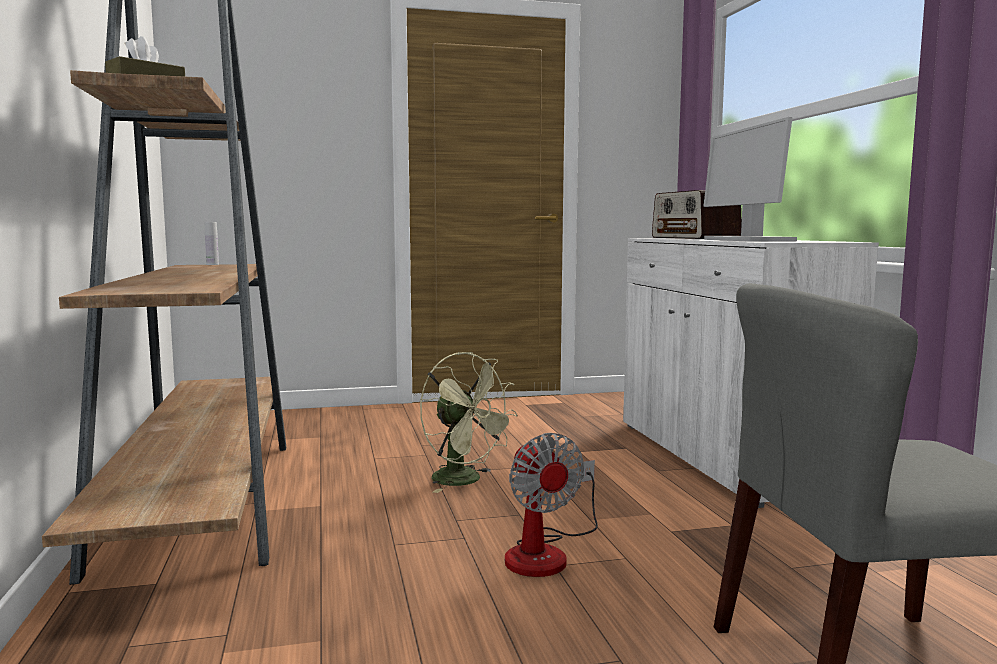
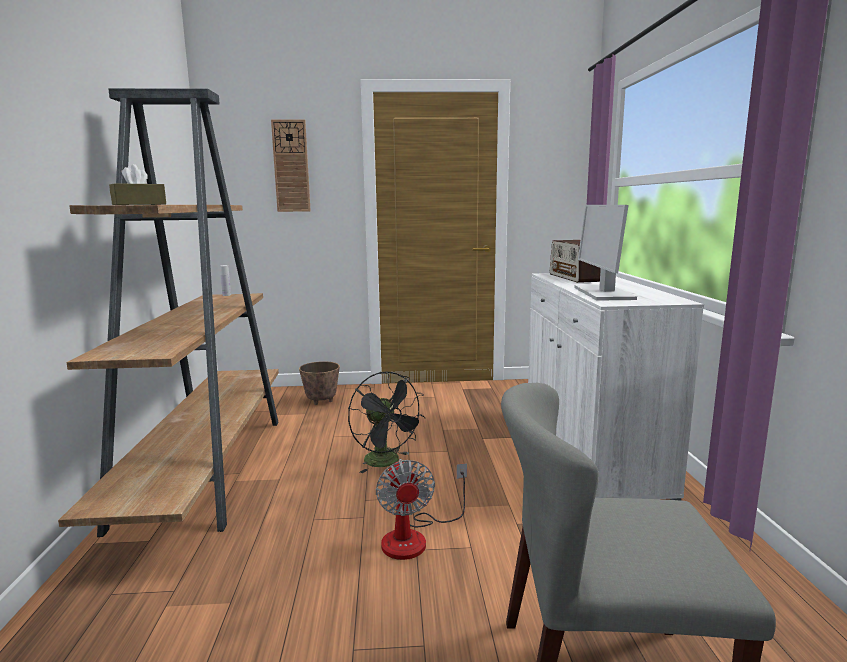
camera: 10 degrees right, 5 degrees up
(293, 99) = (291, 166): none -> wall clock
(337, 423) = (321, 401): none -> planter
(465, 481) = (387, 462): green fan -> black fan

